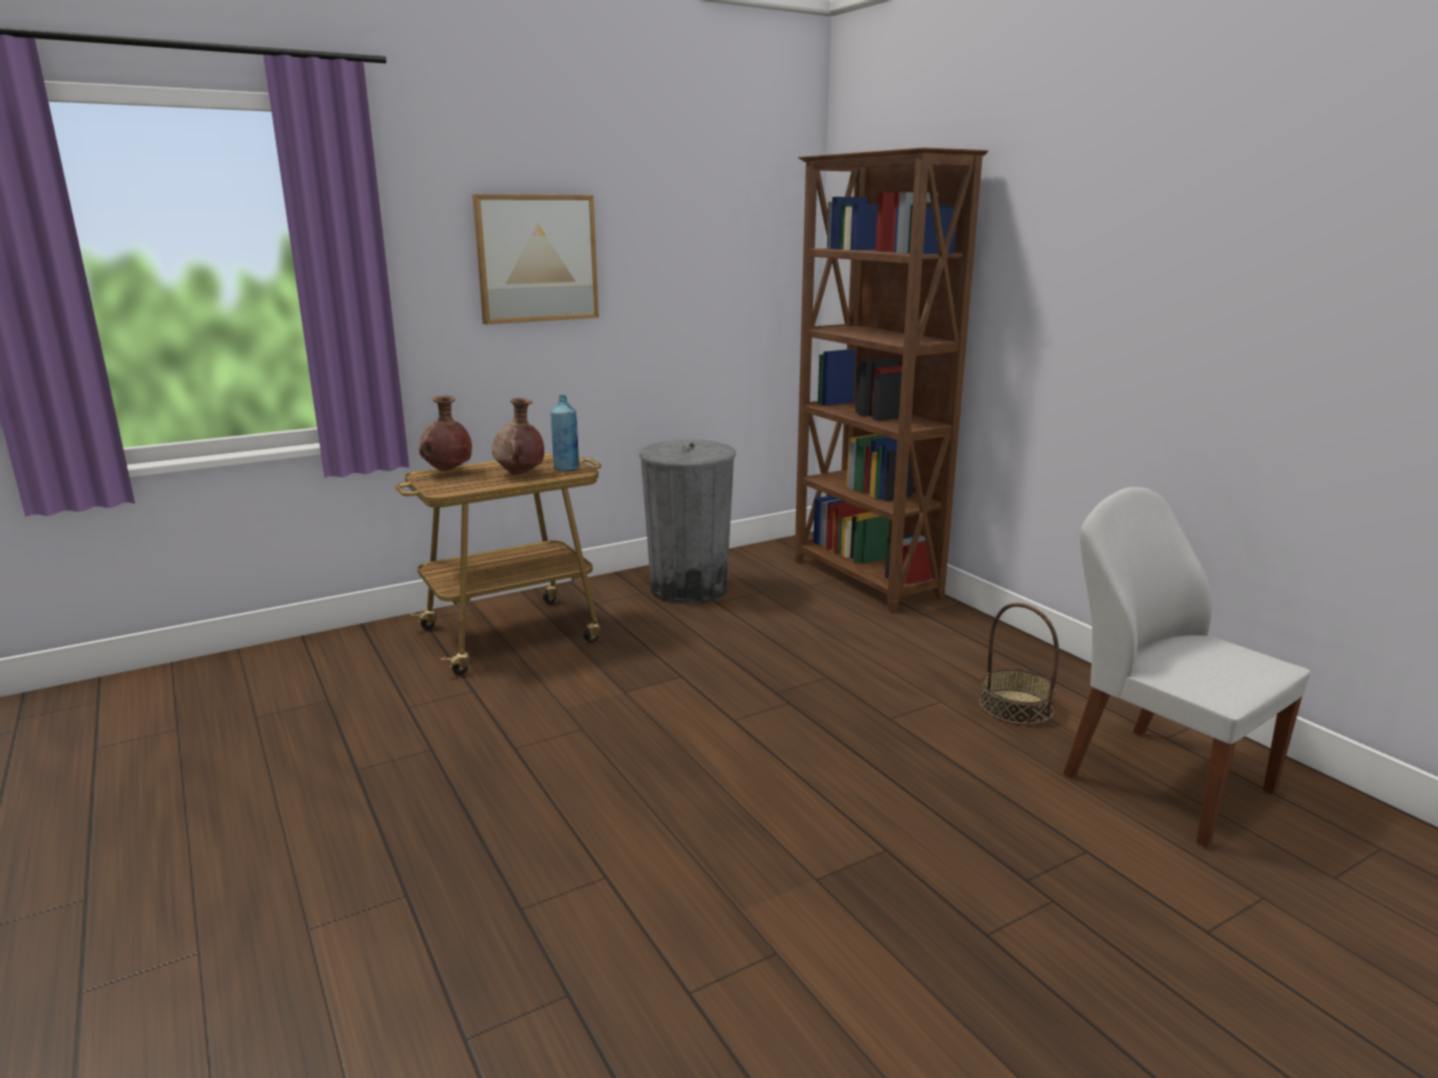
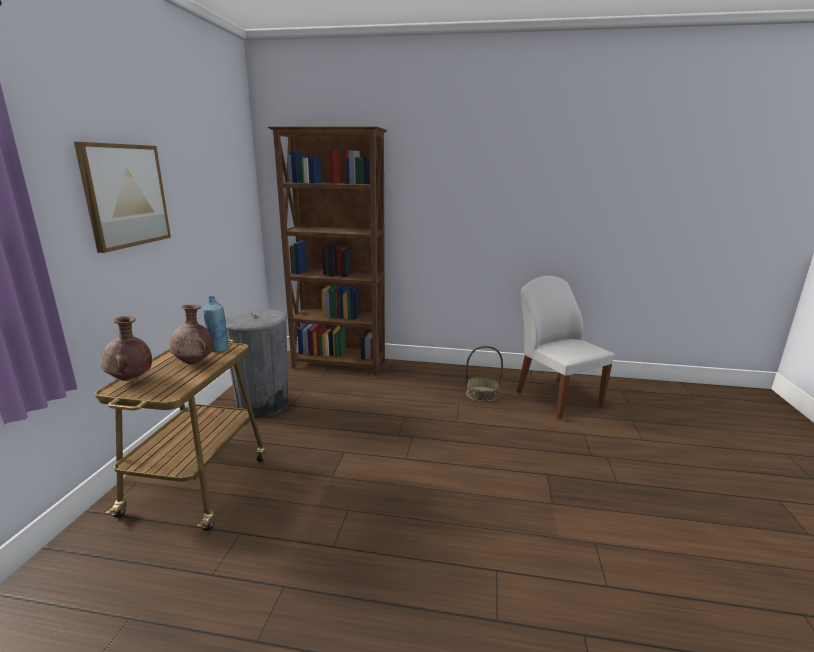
camera: 50 degrees left, 0 degrees up
(1162, 780) = (557, 397): white chair -> white chair turned 60 degrees clockwise

